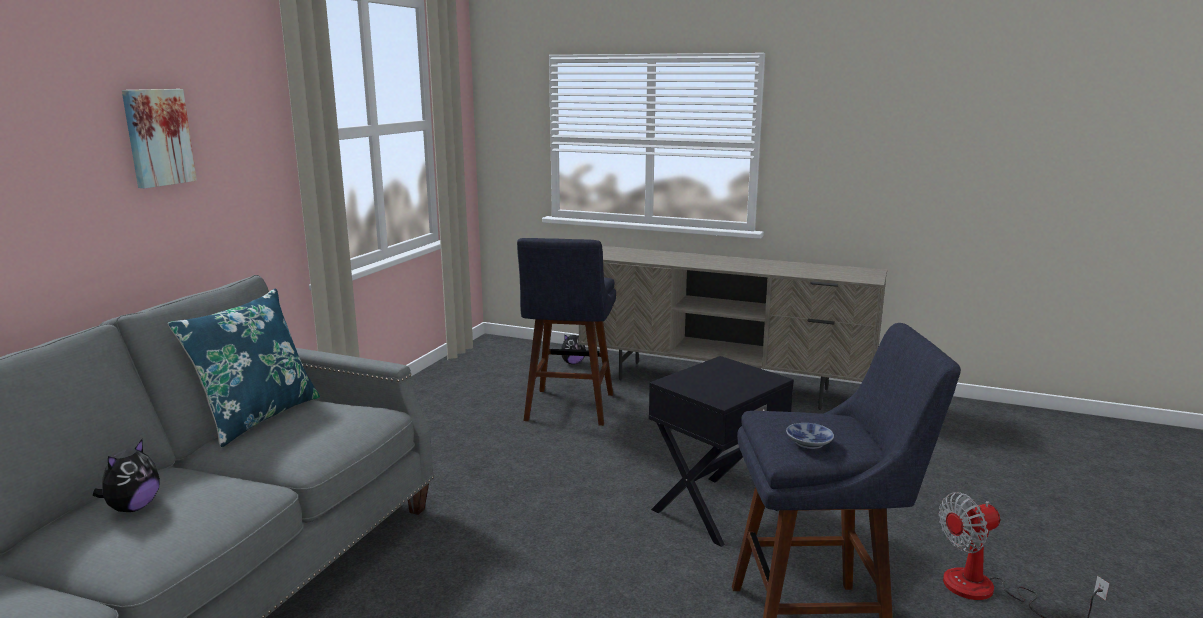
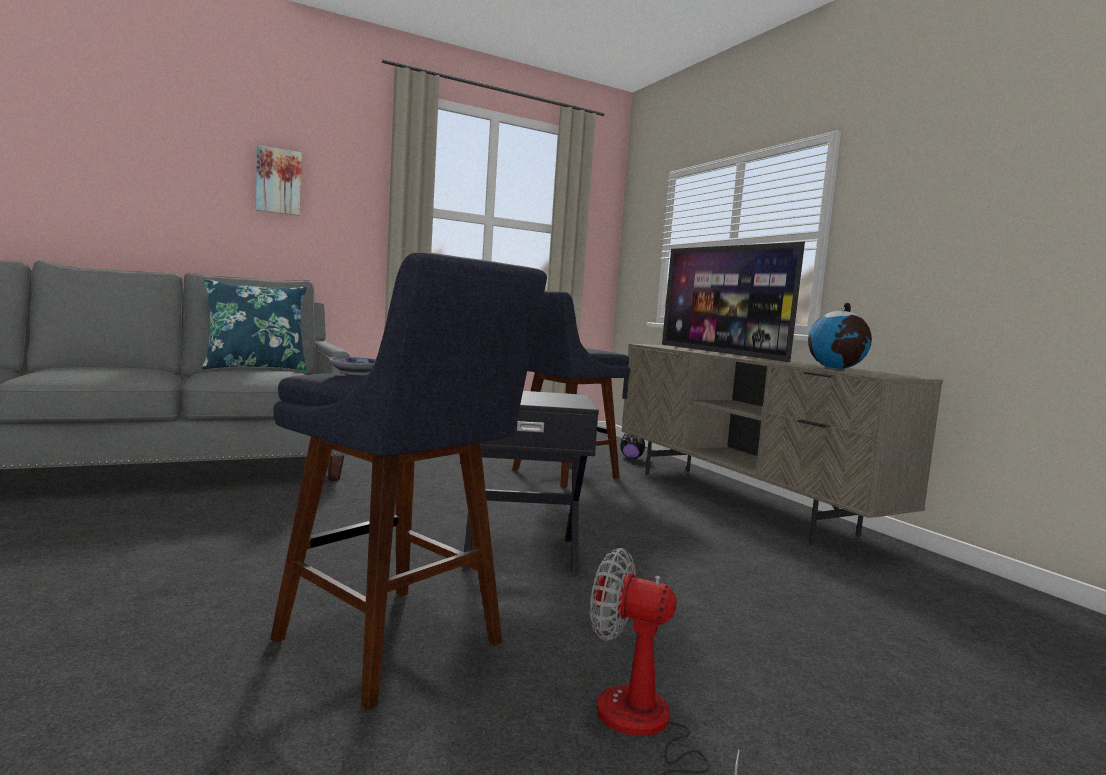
camera: 40 degrees right, 10 degrees down
(133, 508) = (97, 367): plush toy -> none
(688, 259) = (721, 353): none -> television
(820, 272) = (836, 368): none -> globe

